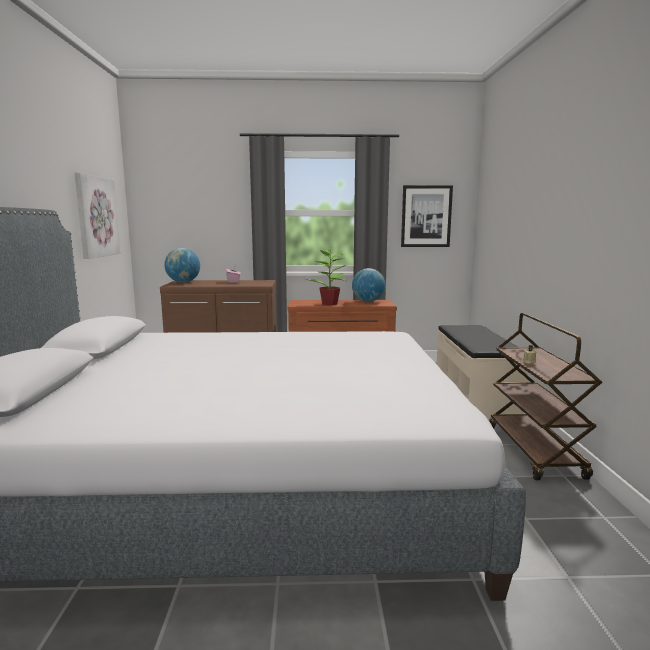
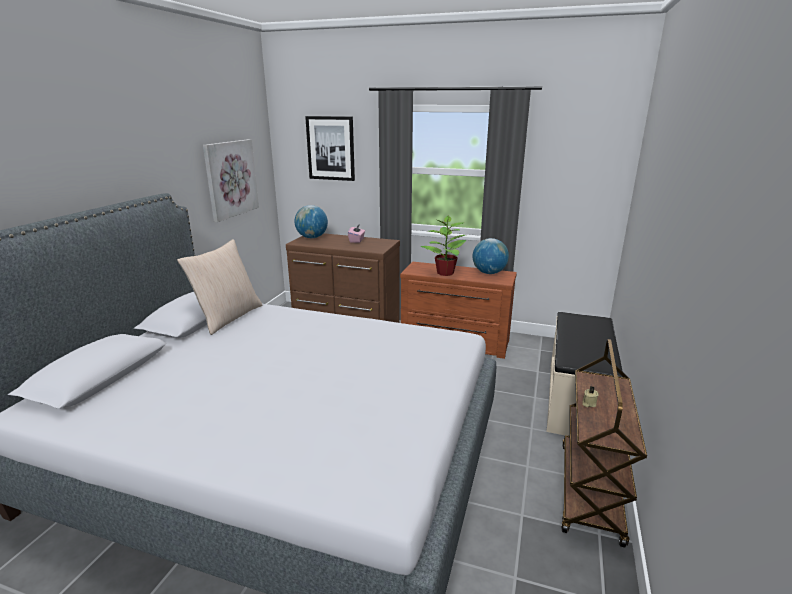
camera: 20 degrees right, 10 degrees up
(139, 342) = (228, 317): none -> beige pillow
(426, 216) = (571, 181): picture -> picture (331, 148)

